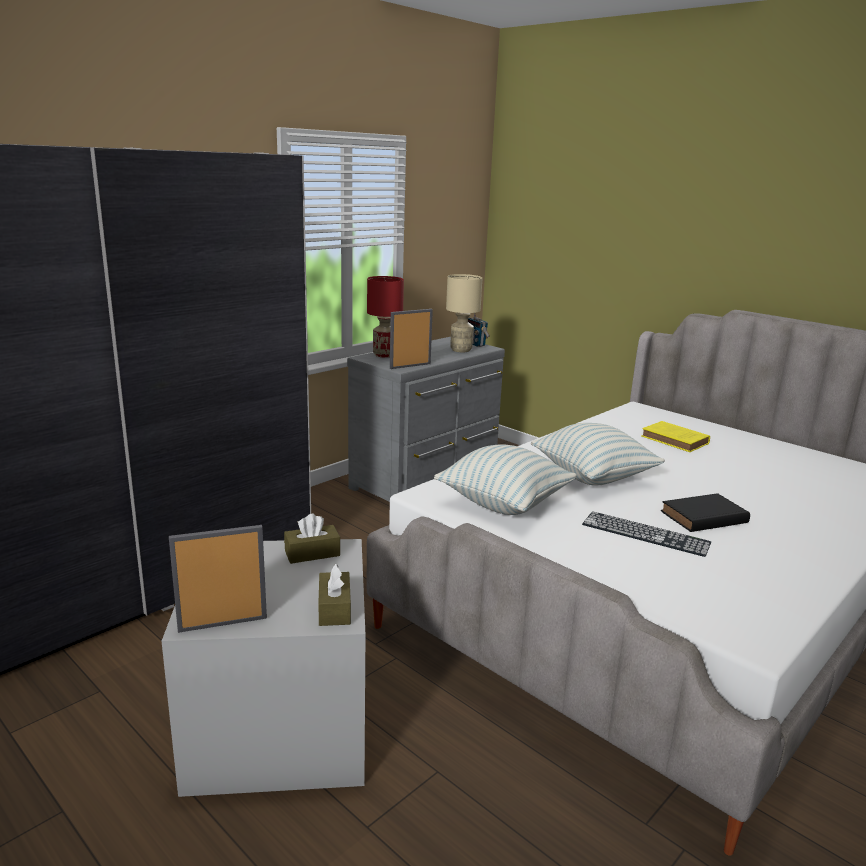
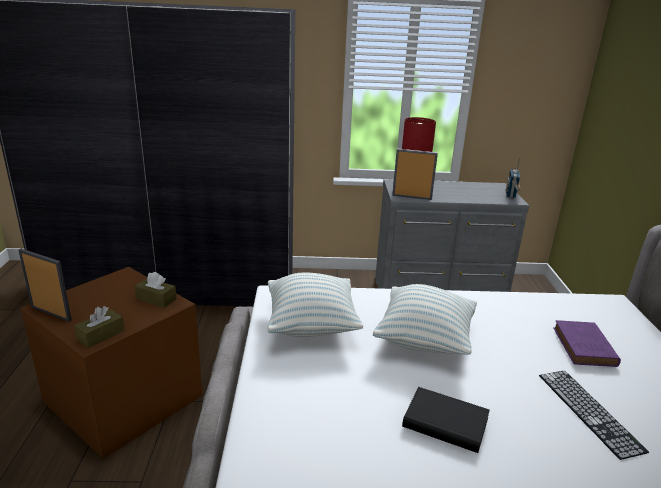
camera: 45 degrees right, 5 degrees up
(277, 727) = (121, 398): grey storage box -> brown storage box
(461, 350) = (484, 196): beige table lamp -> none
(645, 533) = (361, 404): keyboard -> keyboard (589, 411)
(676, 440) = (584, 348): yellow book -> purple book

